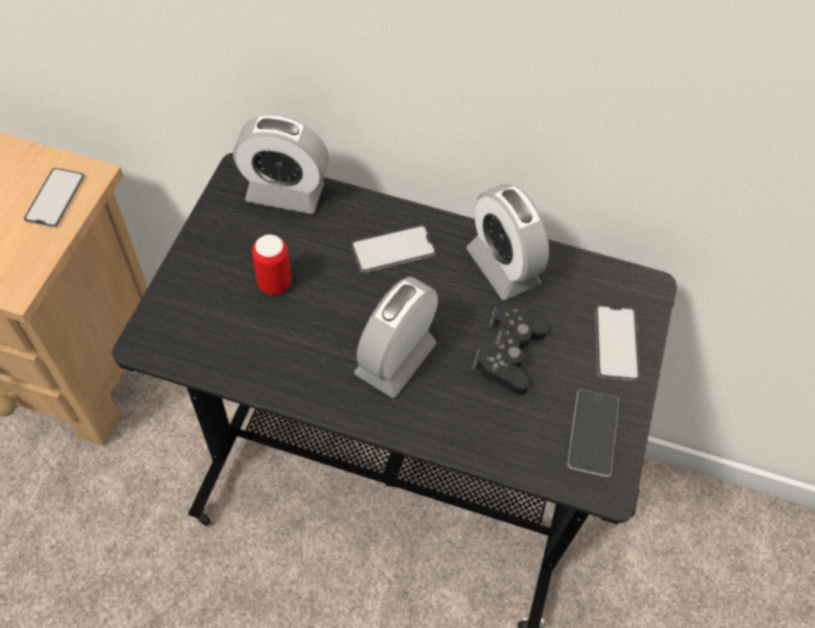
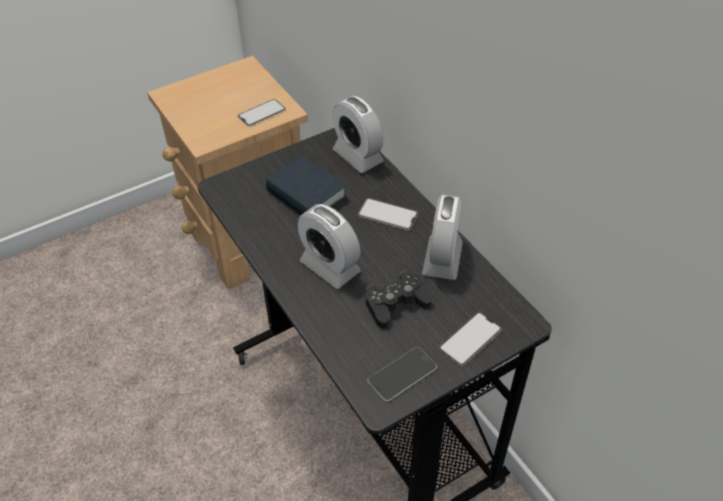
camera: 45 degrees right, 10 degrees down
(274, 283) = (306, 195): can -> book
(395, 359) = (330, 267): alarm clock -> alarm clock turned 120 degrees counterclockwise

